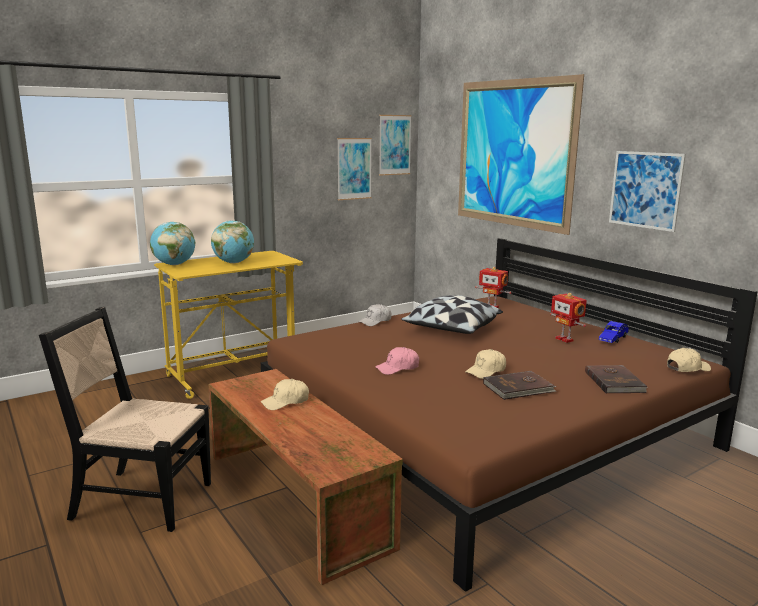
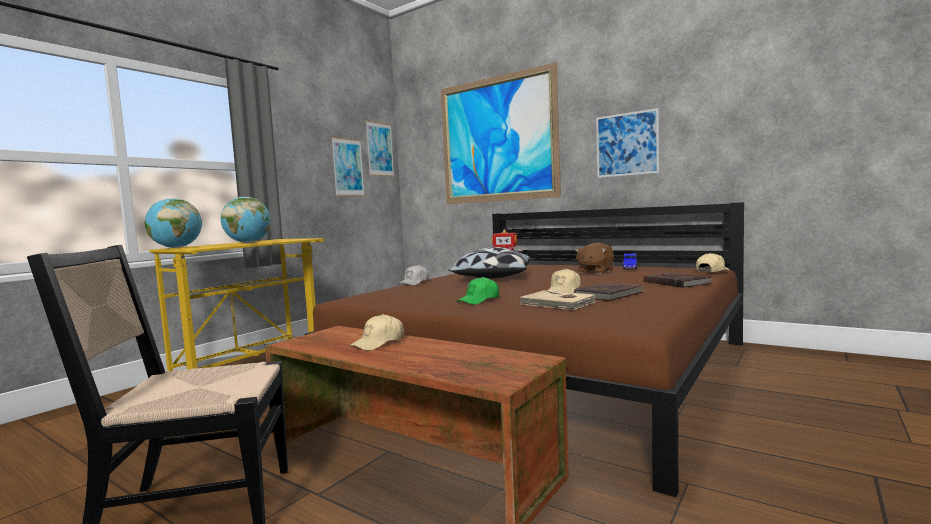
camera: 20 degrees left, 10 degrees down
(397, 368) = (479, 300): pink cap -> green cap
(454, 391) = (557, 303): none -> beige book
(565, 339) = (595, 272): toy robot -> brown plush toy

